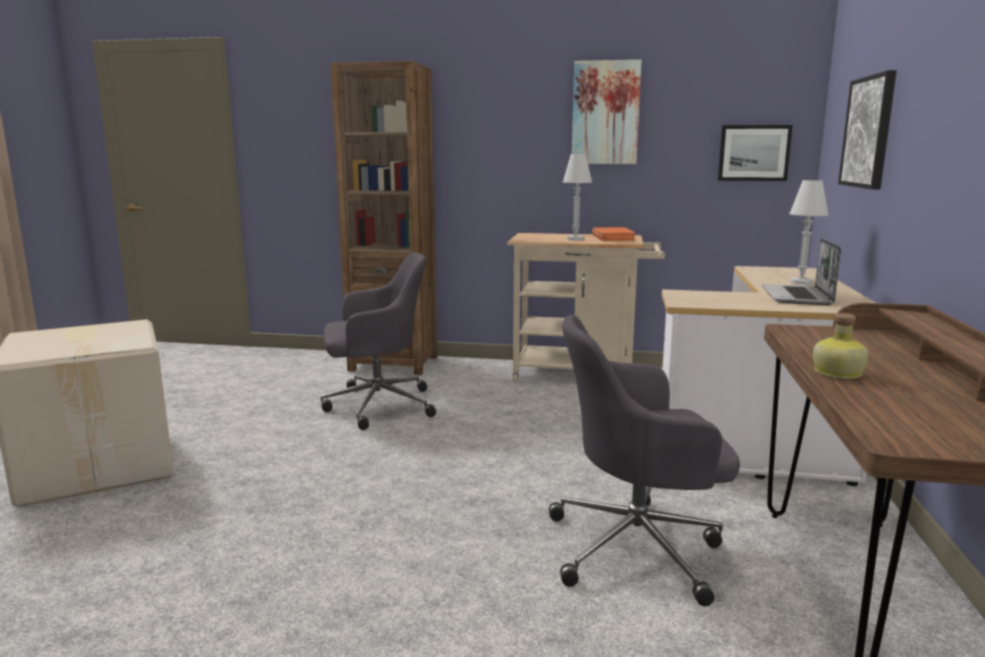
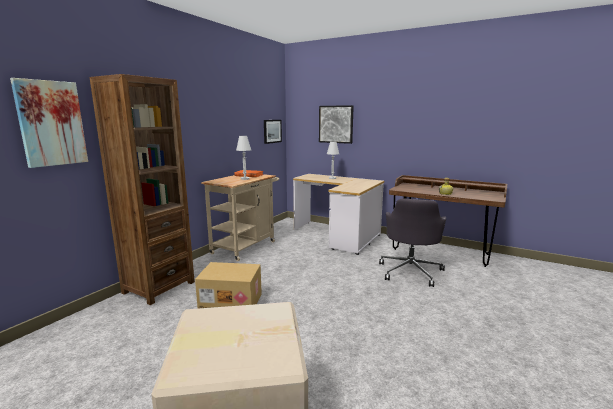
camera: 70 degrees left, 0 degrees up
(377, 405) = (231, 301): grey office chair -> cardboard box
(605, 113) = (228, 114): picture -> picture (51, 123)
(797, 297) = (354, 182): laptop -> none

